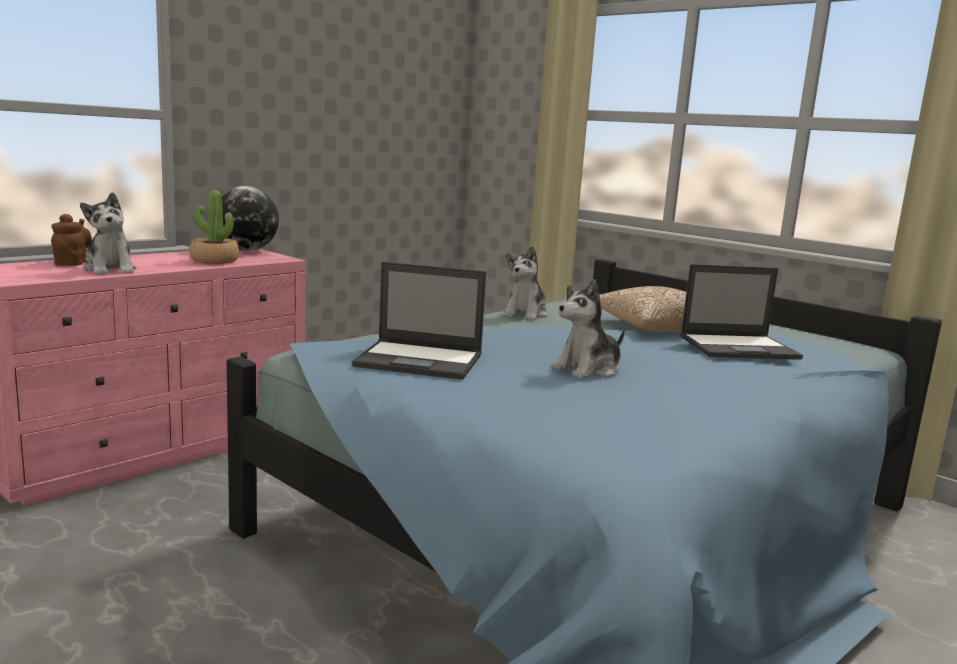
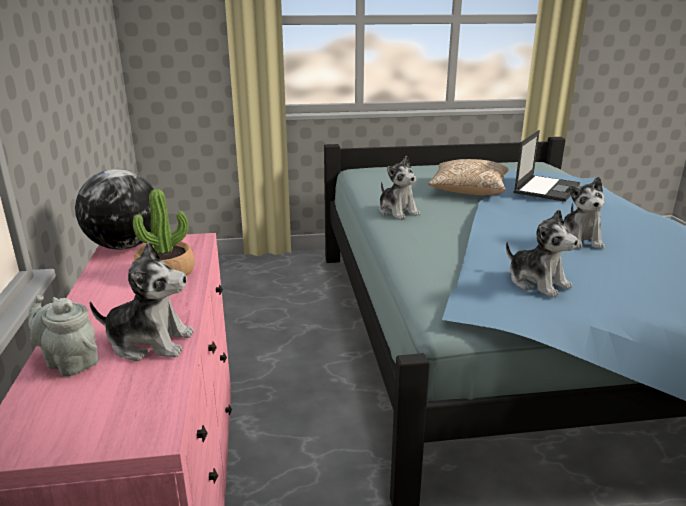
camera: 50 degrees left, 10 degrees up
(72, 263) = (69, 362): brown teapot -> grey teapot
(421, 361) = (537, 282): laptop -> plush toy

